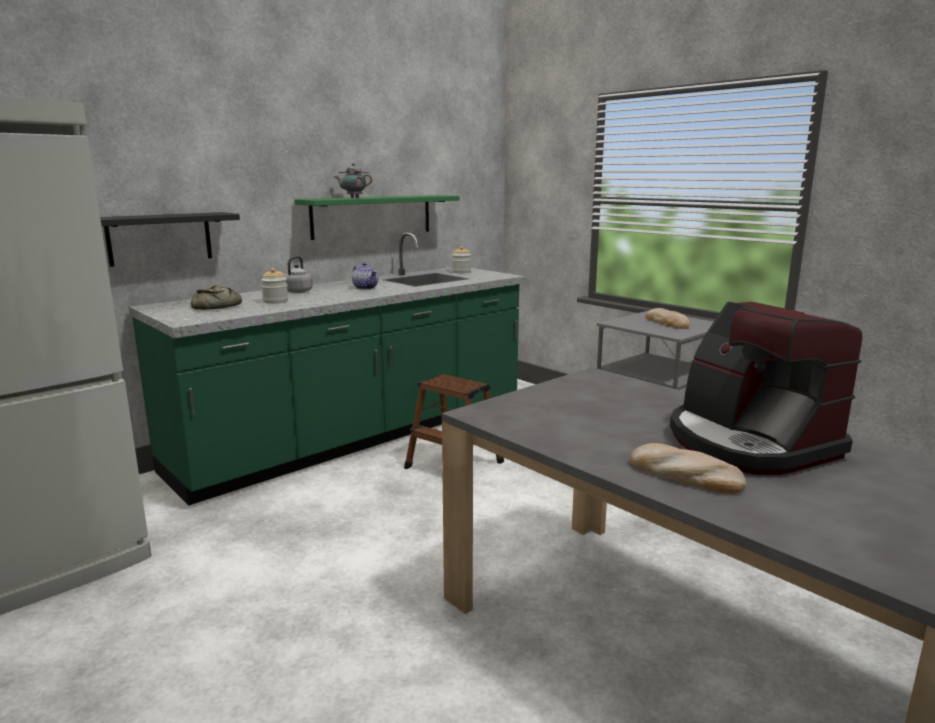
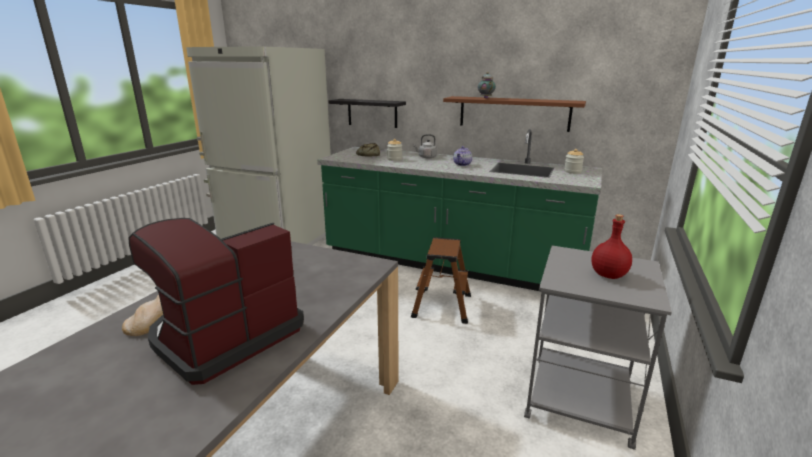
camera: 65 degrees right, 5 degrees up
(372, 216) = (513, 113): green shelf -> brown shelf
(667, 323) = (608, 275): bread -> red bottle

